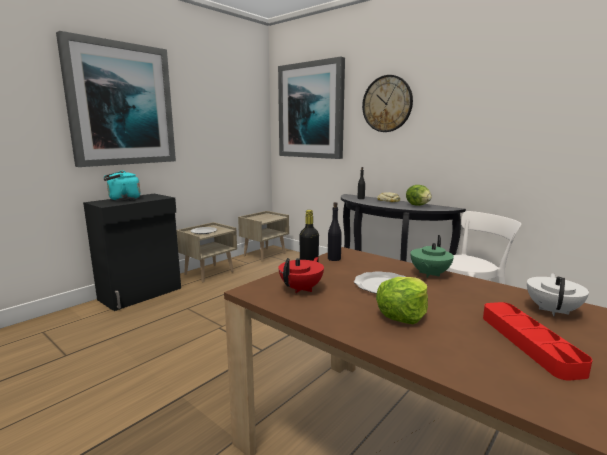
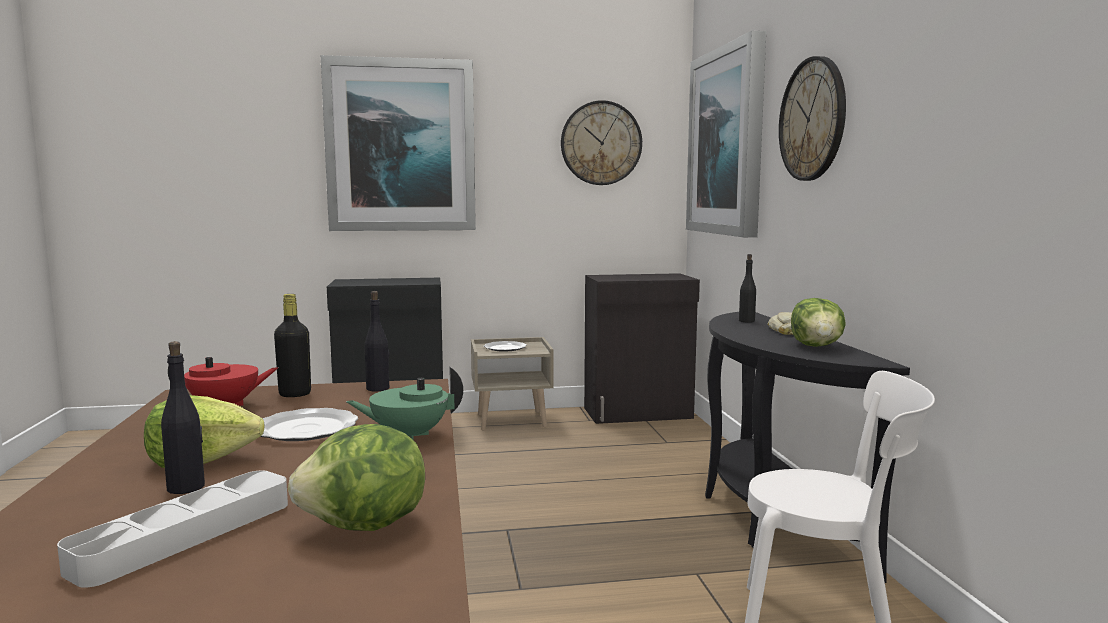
camera: 40 degrees right, 5 degrees down
(122, 199) = (379, 280): turquoise kettle -> none
(233, 108) = (601, 143): none -> wall clock
(264, 254) = (639, 413): beige nightstand -> black cabinet
(450, 327) = (186, 487): none -> black bottle
(528, 342) = (185, 534): red tray -> grey tray
(553, 311) = (365, 527): white teapot -> lettuce

